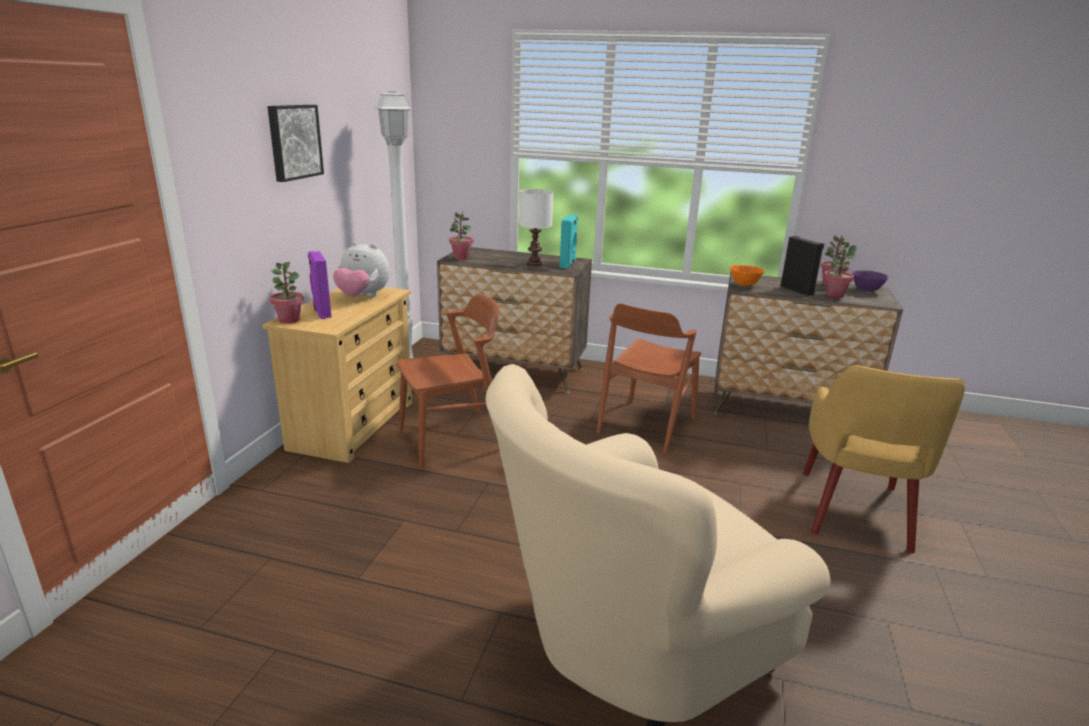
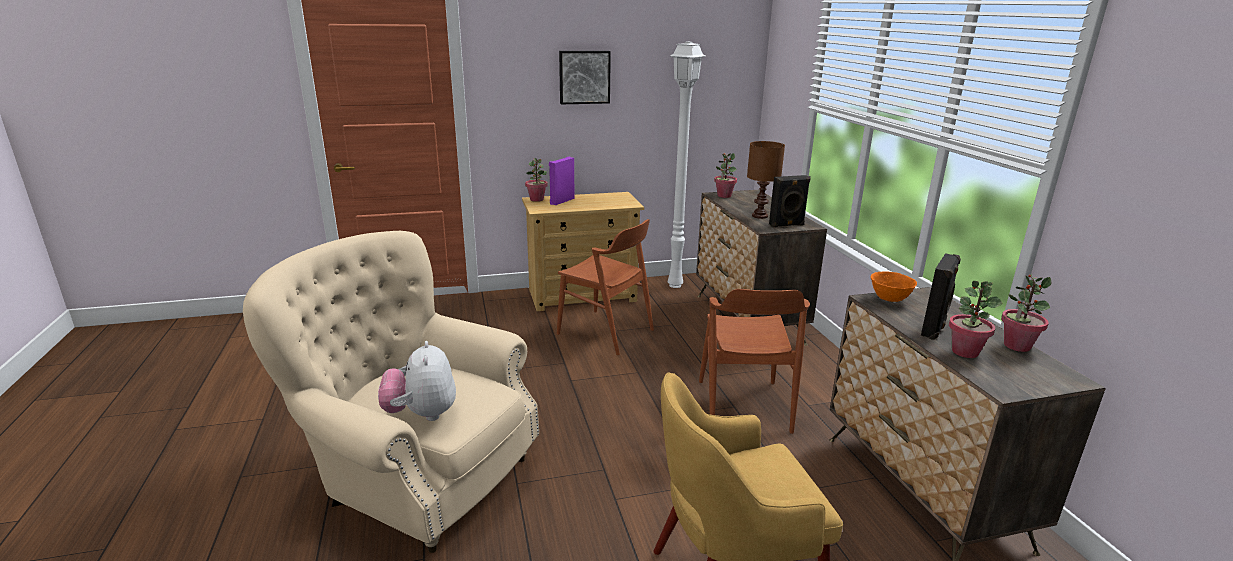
camera: 60 degrees right, 0 degrees up
(363, 297) = (606, 201): plush toy -> plush toy (422, 414)
(535, 264) = (759, 216): white table lamp -> brown table lamp
(568, 264) = (787, 225): turquoise speaker -> black speaker
(646, 425) = (743, 406): brown chair -> brown chair turned 90 degrees counterclockwise
(866, 290) = (1044, 372): purple bowl -> none

